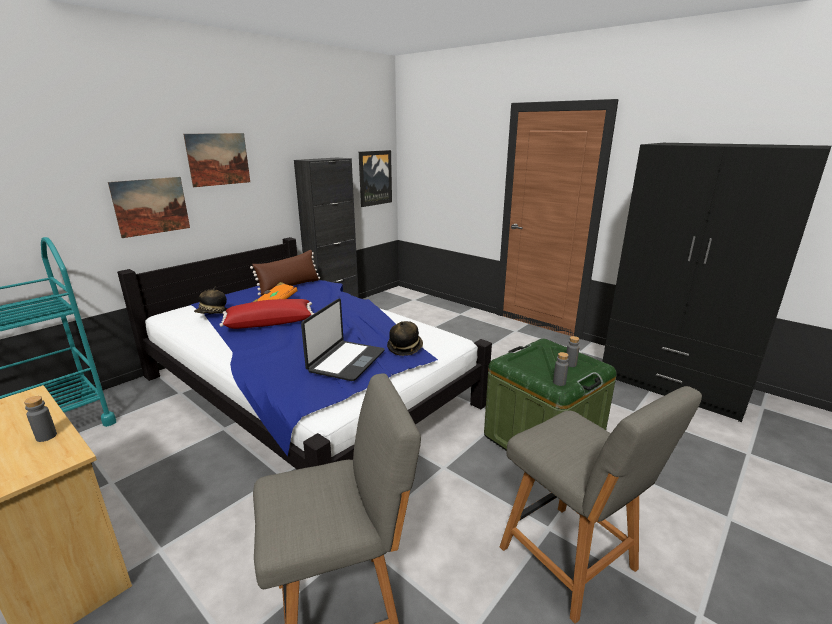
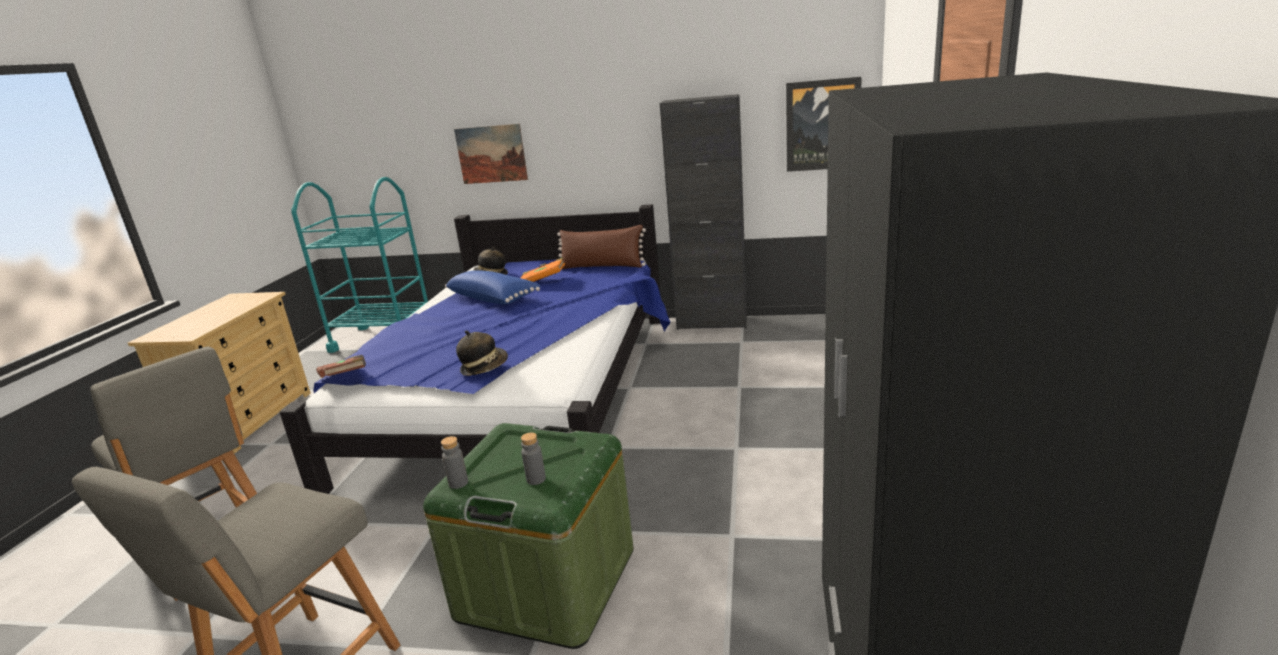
camera: 60 degrees right, 0 degrees up
(46, 436) = (214, 321): grey bottle -> none
(218, 159) = (562, 103): picture -> none
(269, 323) = (494, 298): red pillow -> blue pillow
(329, 398) = (345, 378): none -> brown book
(346, 361) = (426, 356): laptop -> none

